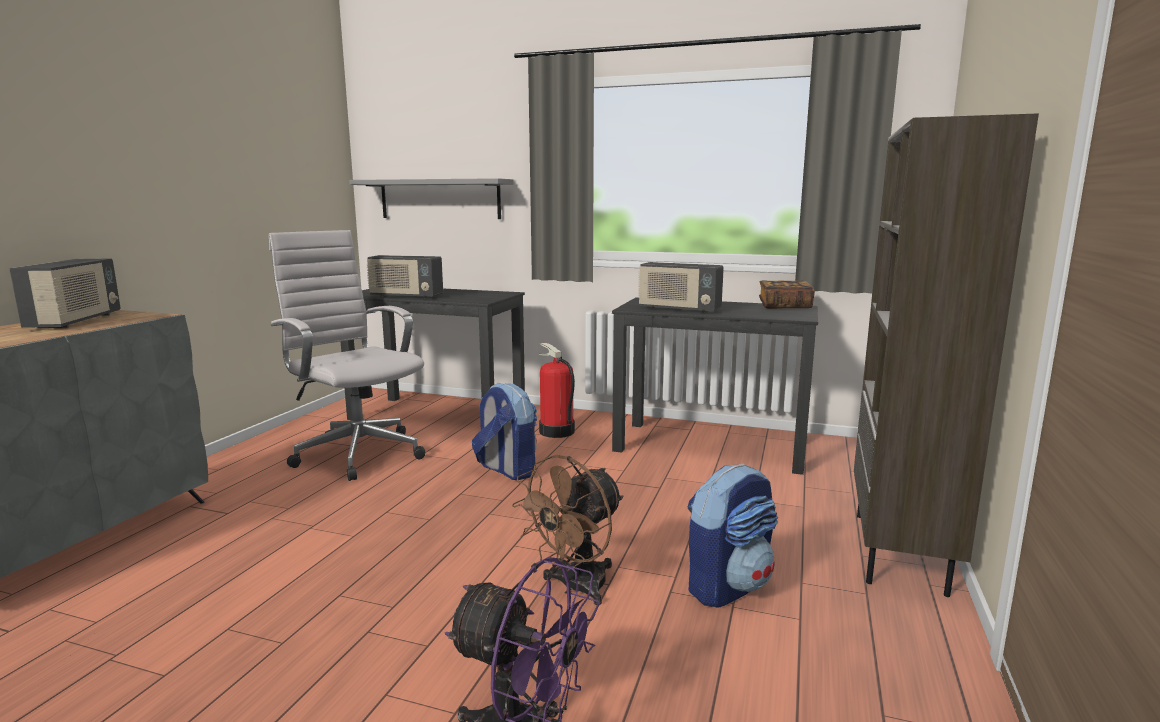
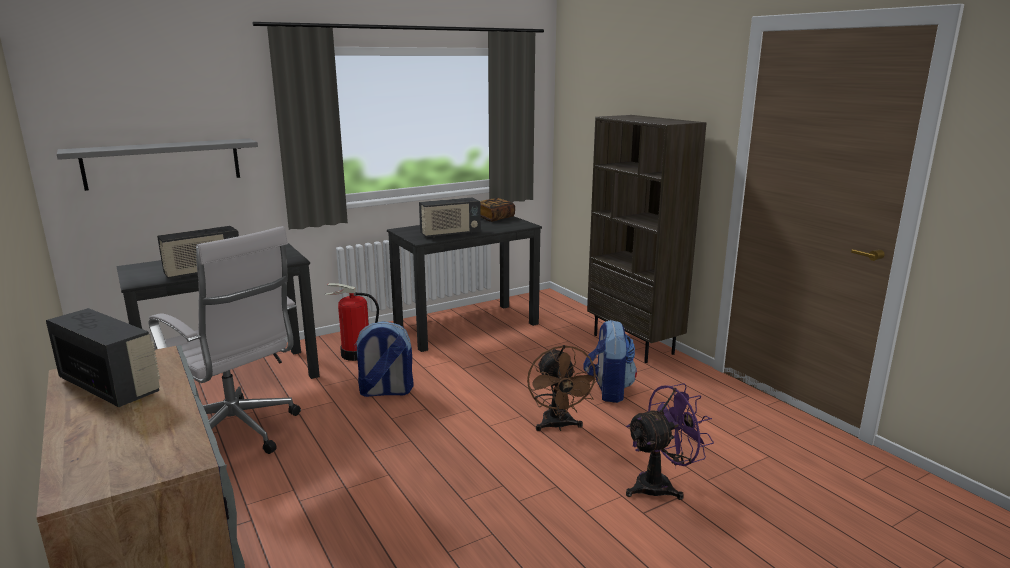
camera: 50 degrees left, 5 degrees up
(357, 453) = (239, 434): white office chair -> white office chair turned 135 degrees counterclockwise

